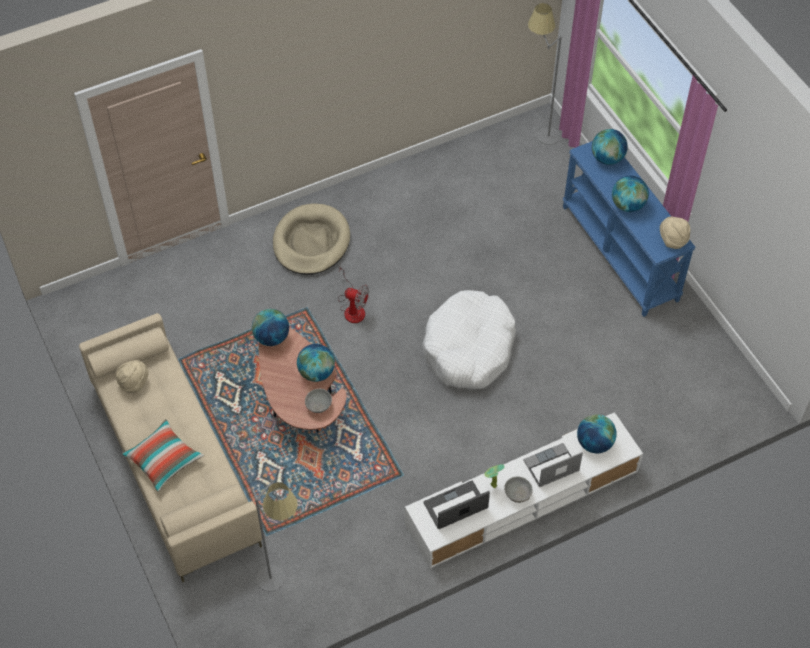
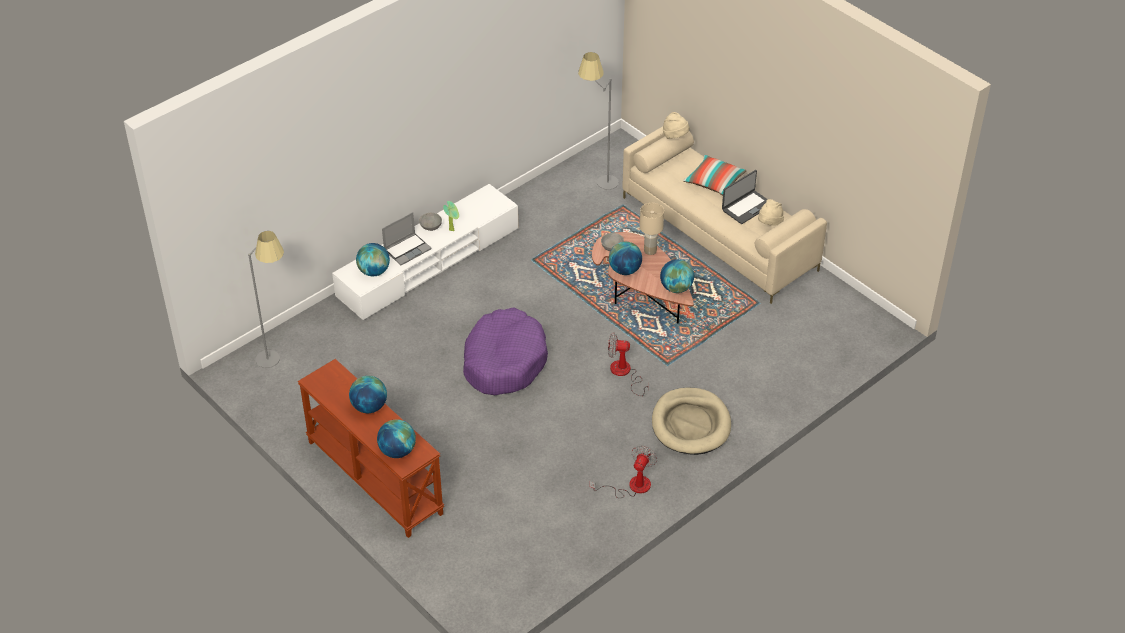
camera: 165 degrees right, 10 degrees down
(278, 392) = (650, 251): none -> beige table lamp
(389, 196) = (631, 486): none -> fan
(456, 506) = (477, 212): laptop -> laptop (747, 207)
(469, 348) = (504, 361): white dog bed -> purple dog bed
(538, 133) = (489, 597): grey floor lamp -> grey floor lamp (278, 360)
(620, 253) = (373, 478): blue console table -> brown console table
(672, 240) = (320, 382): beige hat -> beige hat (675, 136)

